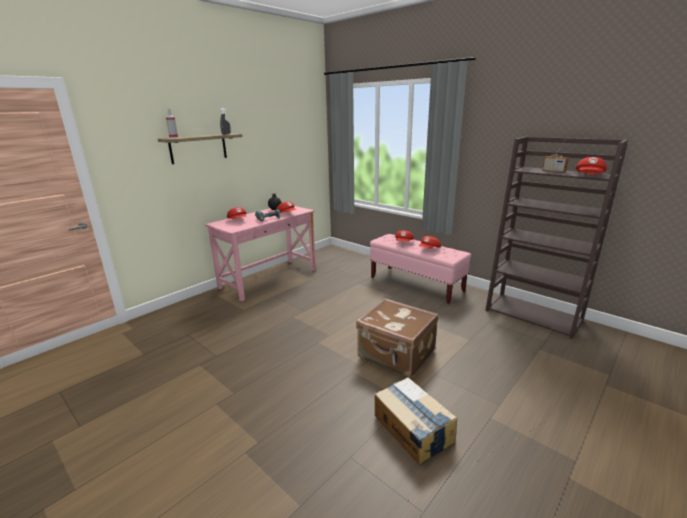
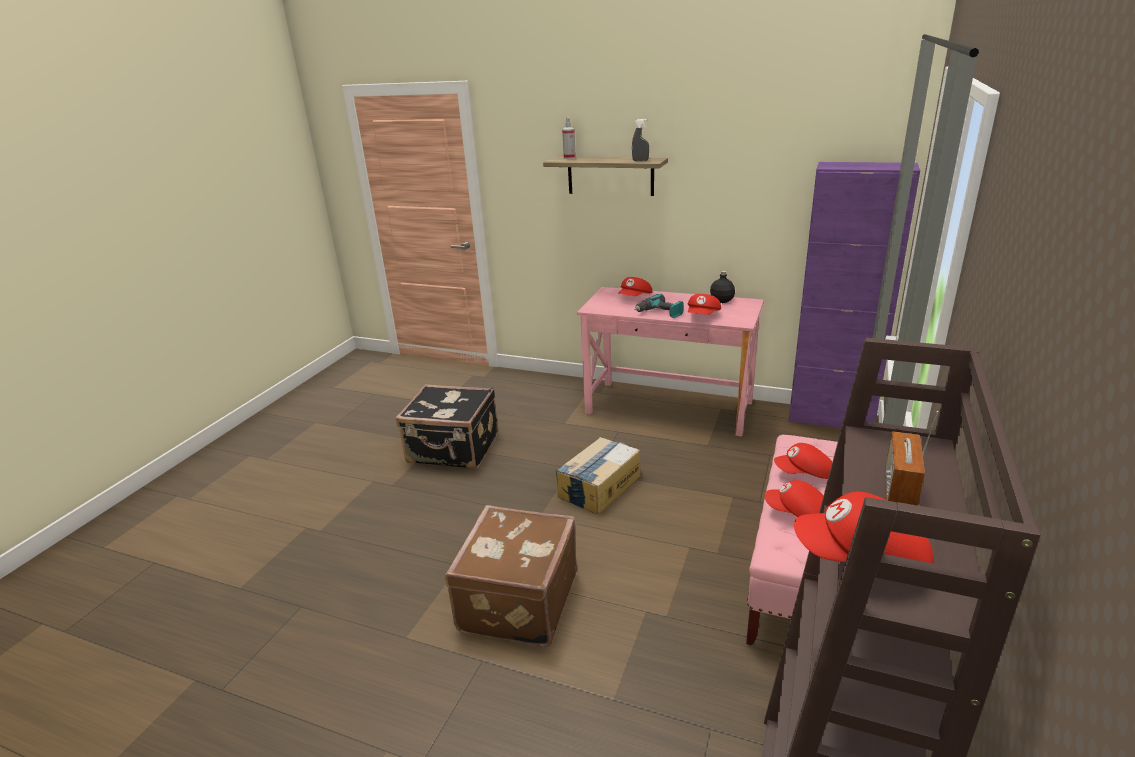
camera: 70 degrees right, 5 degrees up
(220, 357) = (453, 450): none -> black suitcase
(323, 251) = (830, 419): none -> purple cabinet
(413, 428) = (351, 655): cardboard box -> cardboard box (599, 486)

